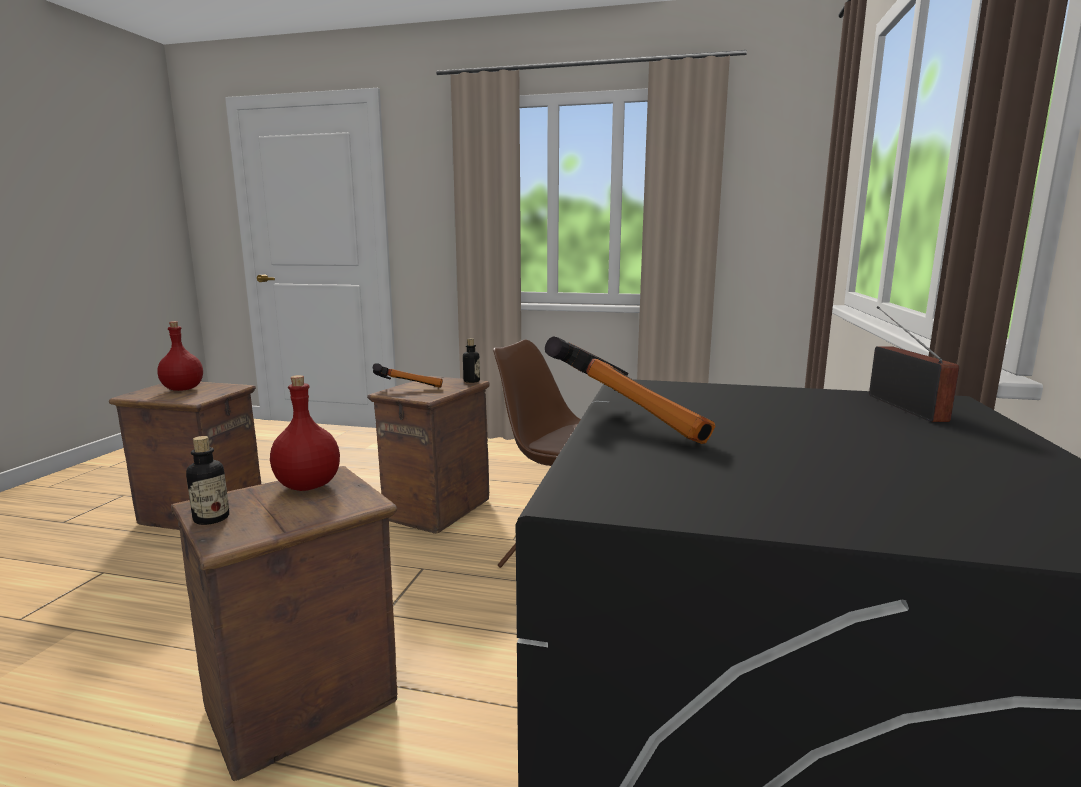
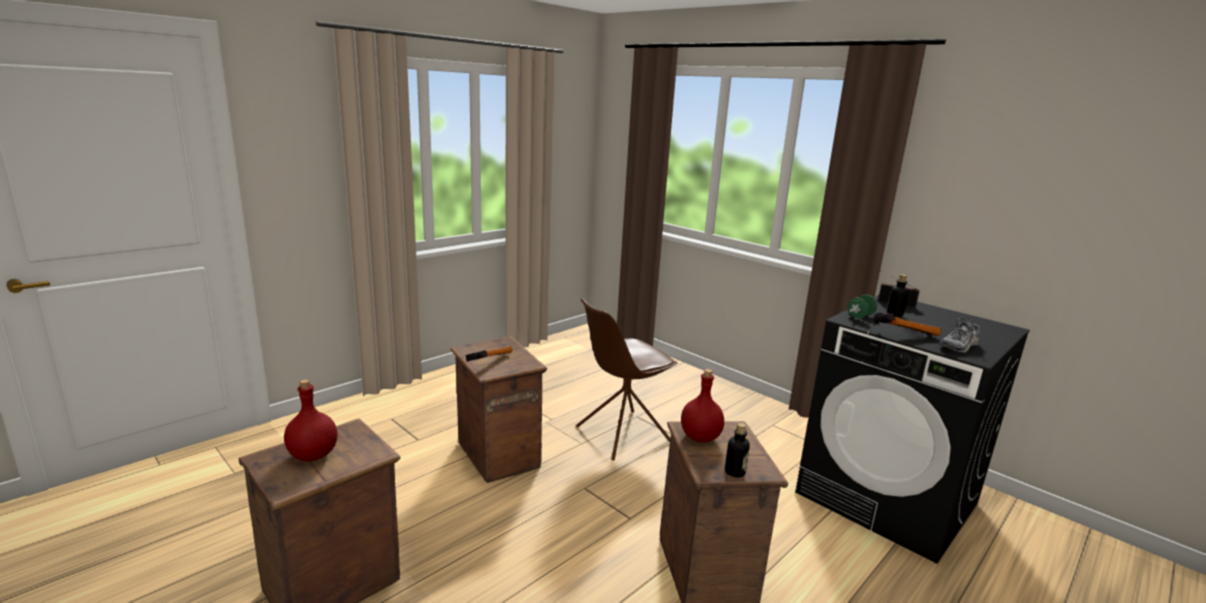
camera: 60 degrees left, 5 degrees up
(471, 381) = (503, 340): bottle -> bottle (894, 314)
(668, 471) = (959, 346): none -> shoe
(692, 391) = (860, 316): none -> green dumbbell

